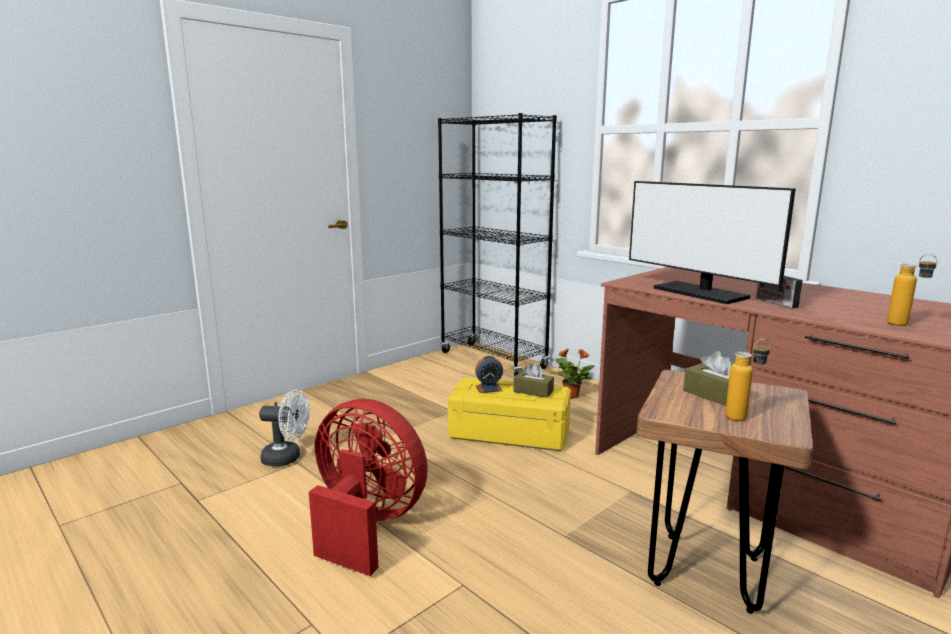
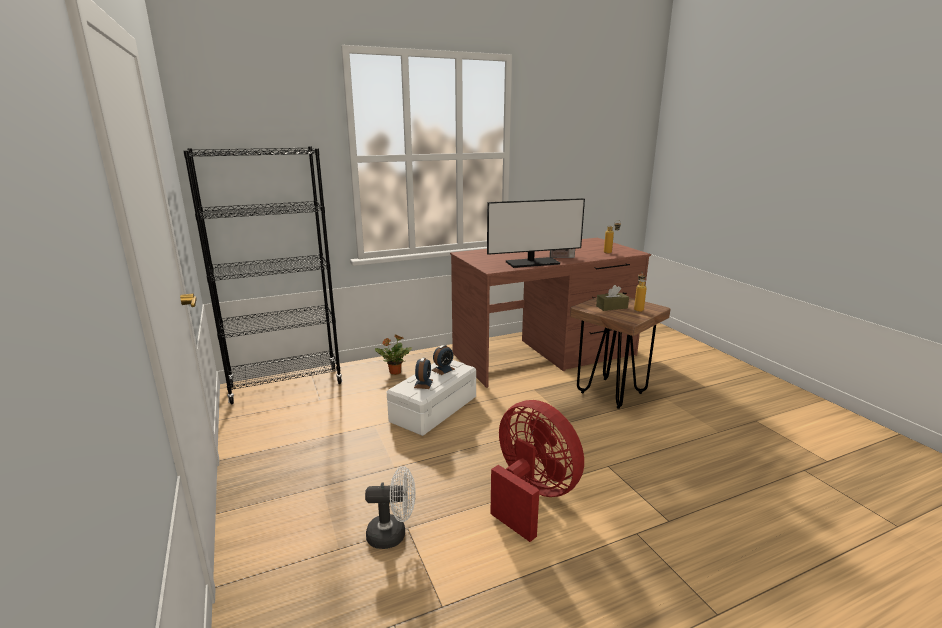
camera: 70 degrees left, 5 degrees up
(287, 458) = (393, 534): white fan -> white fan turned 60 degrees clockwise
(366, 525) = (531, 496): red fan -> red fan turned 90 degrees clockwise
(510, 432) = (433, 409): yellow storage box -> white storage box
(533, 391) = (443, 369): brown tissue box -> alarm clock

